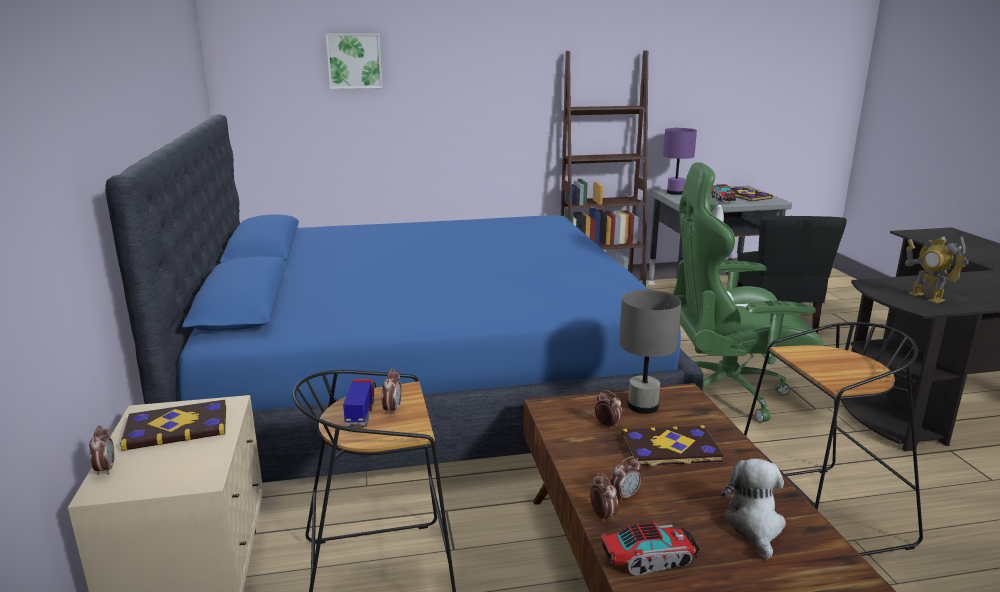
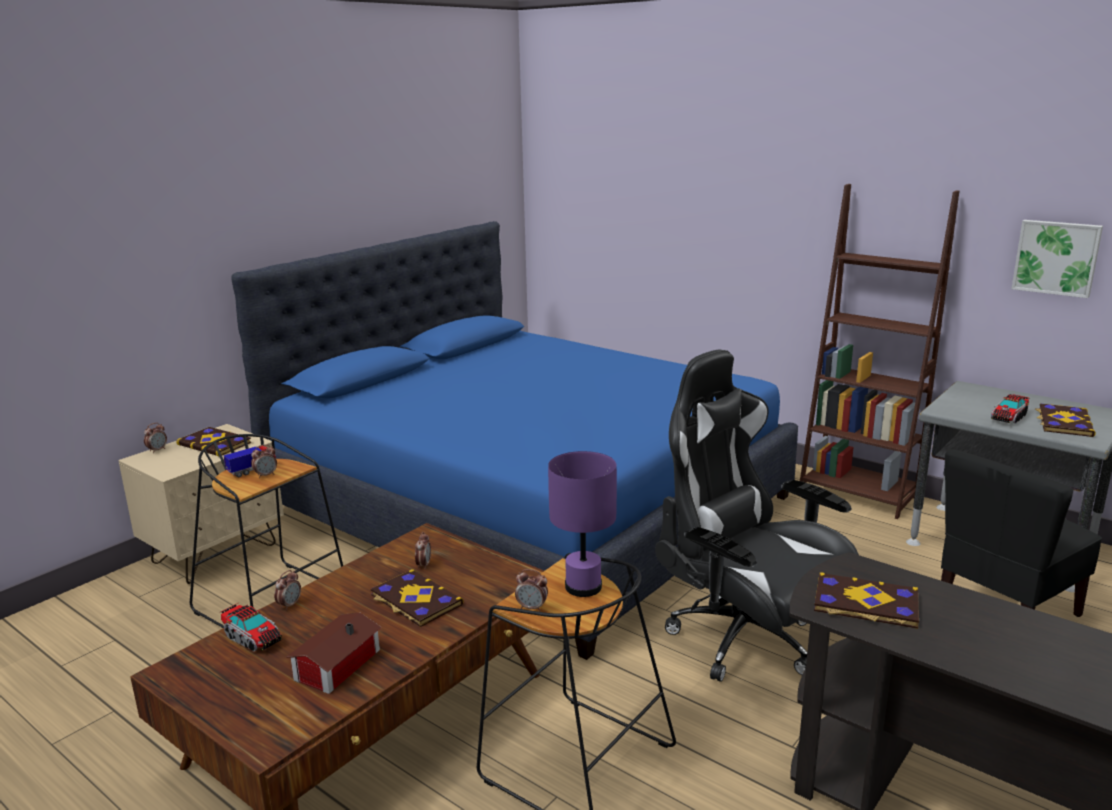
camera: 50 degrees right, 0 degrees up
(354, 61) = (632, 179): picture -> picture (1056, 257)
(624, 496) = (324, 604): alarm clock -> alarm clock (532, 608)
(643, 405) = (477, 567): grey table lamp -> none
(675, 192) = (974, 392): purple table lamp -> purple table lamp (584, 586)
(733, 393) = (751, 644): green office chair -> black office chair
(754, 526) = (334, 665): plush toy -> toy house
(926, 297) = (866, 604): toy robot -> book

